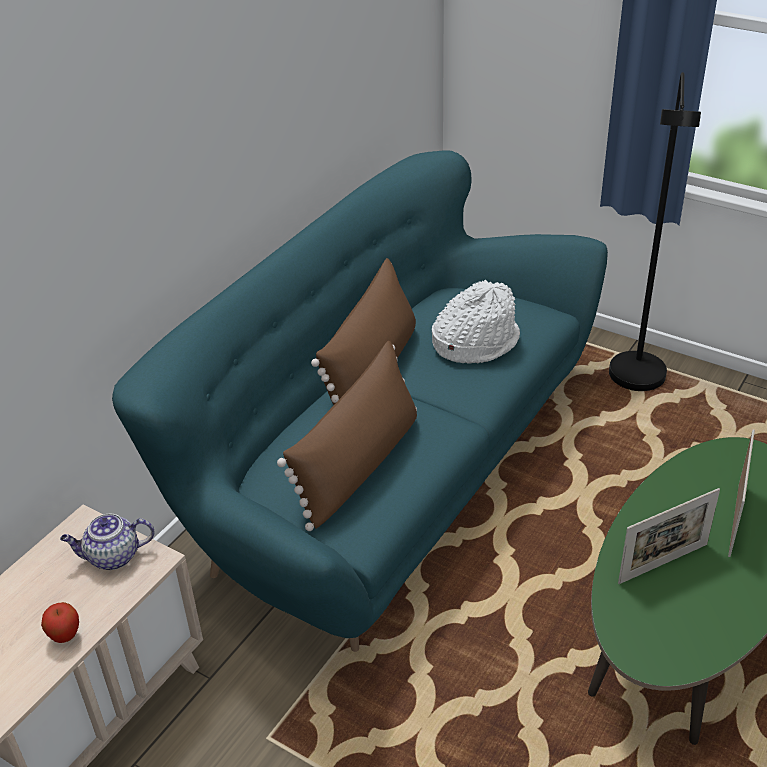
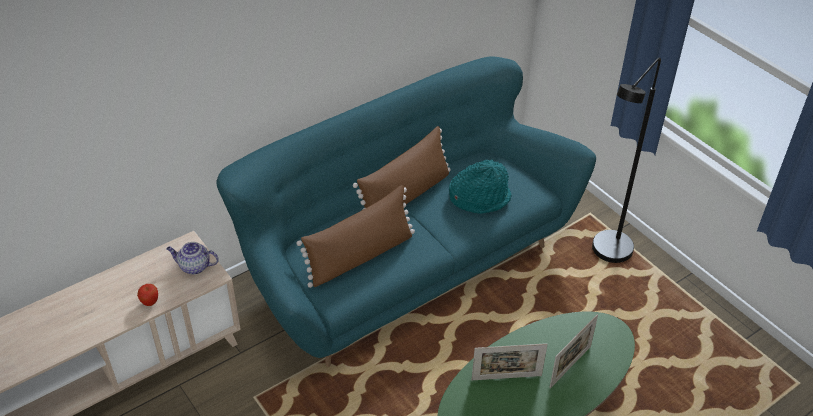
camera: 20 degrees right, 5 degrees up
(475, 343) = (480, 198): white hat -> turquoise hat

